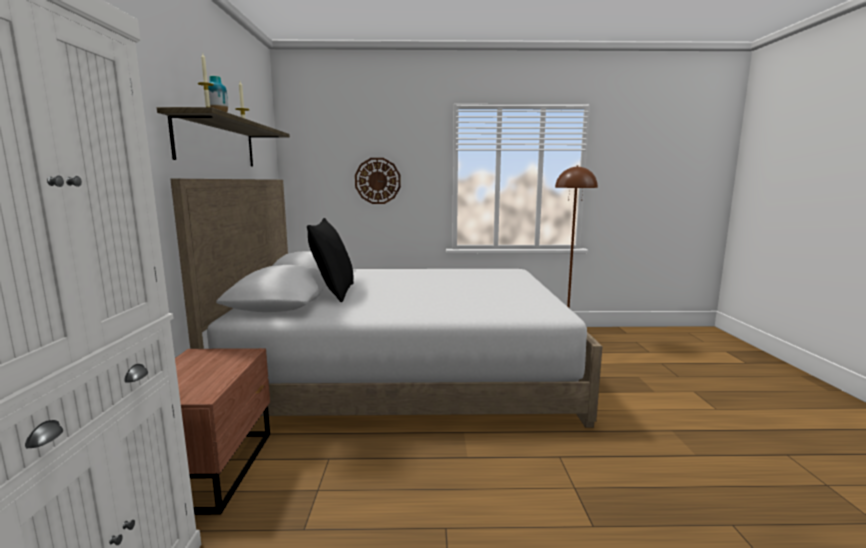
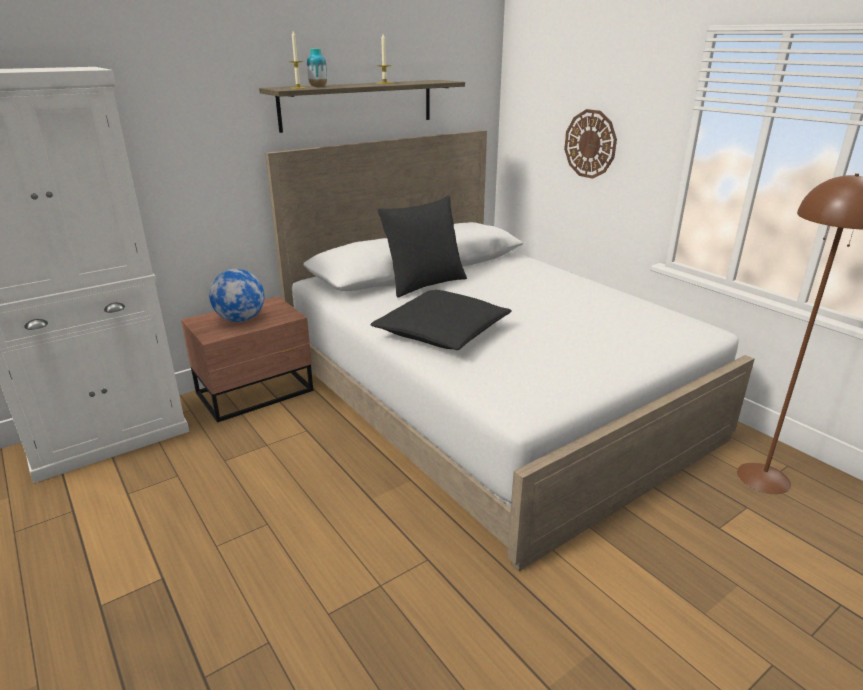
camera: 55 degrees right, 15 degrees up
(197, 374) = (240, 319): none -> globe
(424, 305) = (441, 332): none -> black pillow

